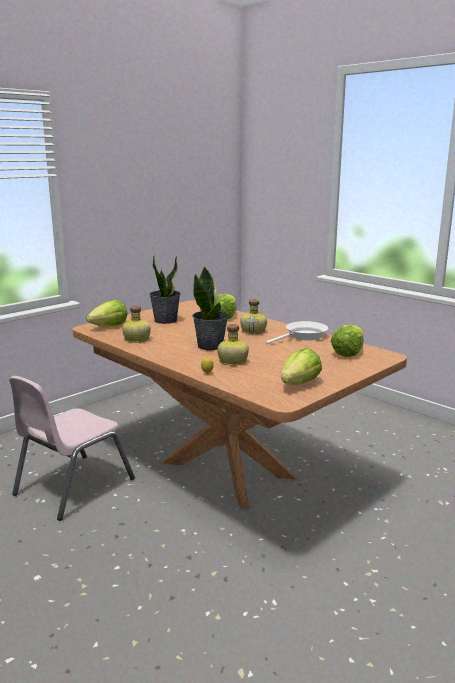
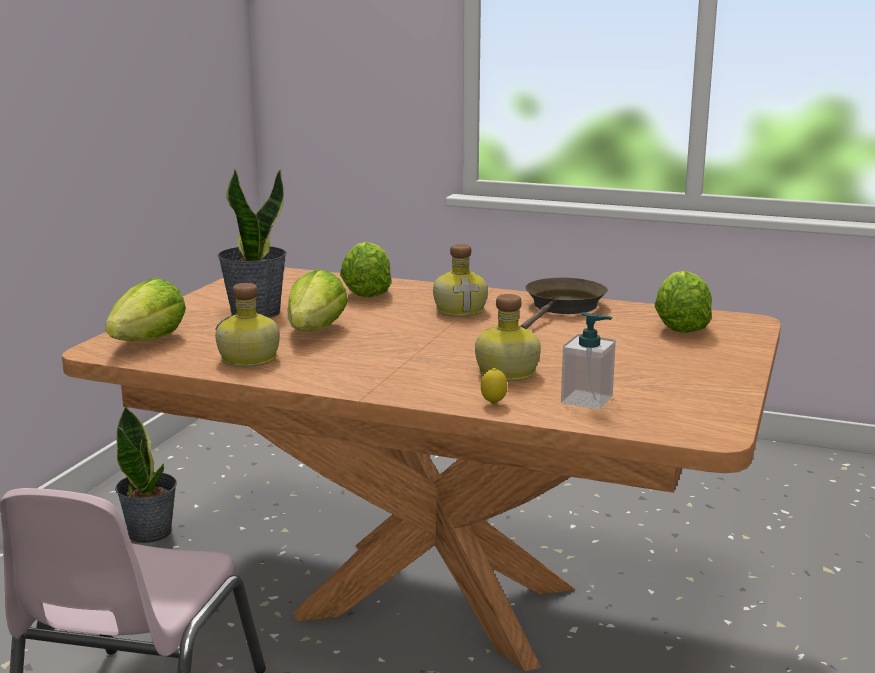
camera: 25 degrees left, 0 degrees up
(210, 346) = (421, 350): potted plant -> potted plant (150, 532)
(250, 378) = (587, 400): none -> soap dispenser
(300, 384) = (687, 394): lettuce -> lettuce (316, 331)
(303, 336) = (563, 307): white frying pan -> brown frying pan

